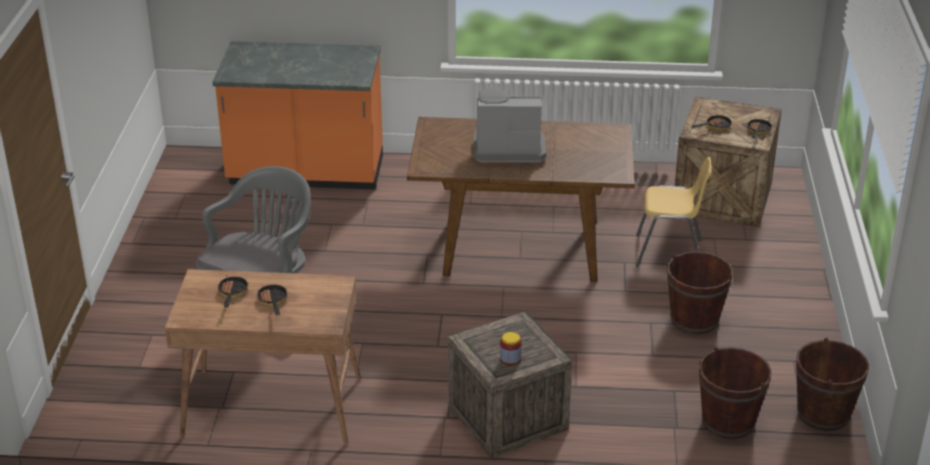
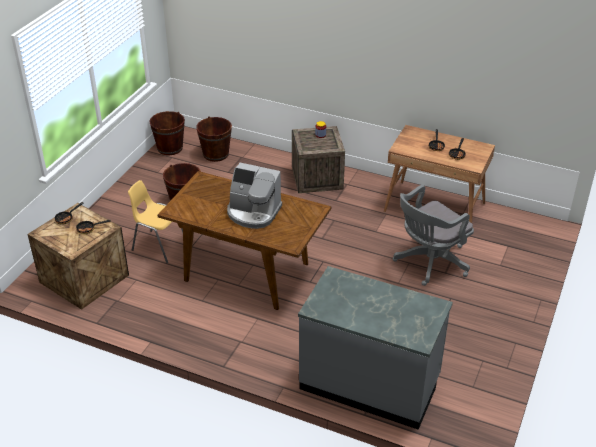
camera: 160 degrees left, 5 degrees up
(306, 173) = (370, 383): orange counter -> grey counter

